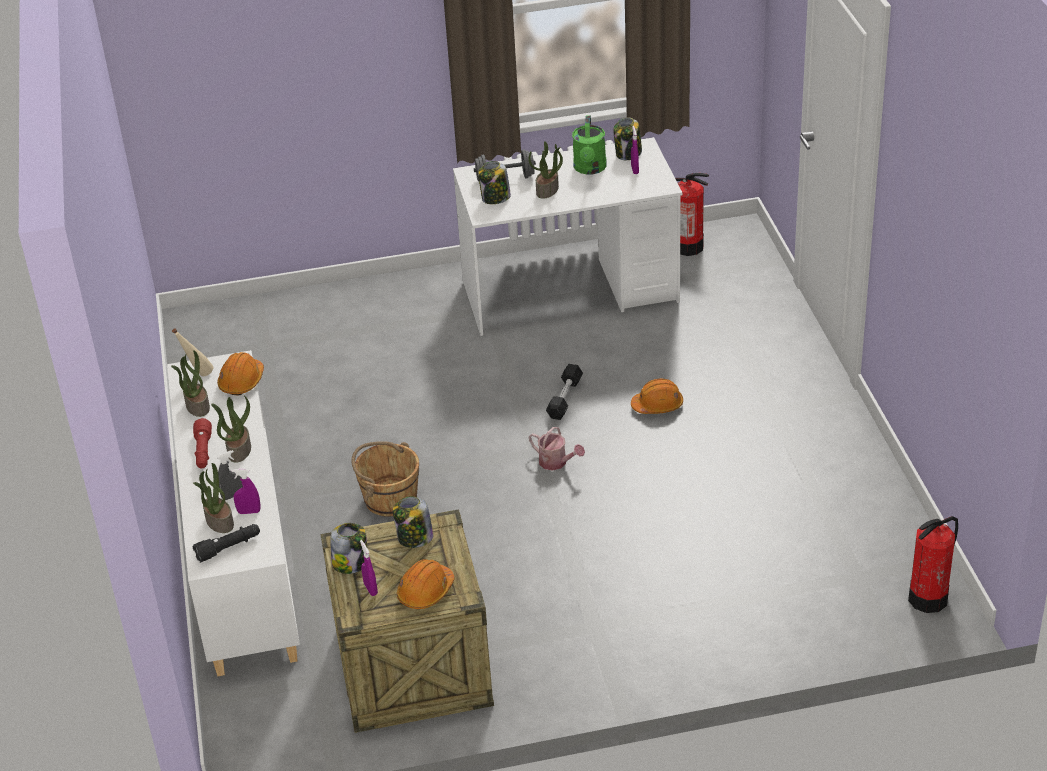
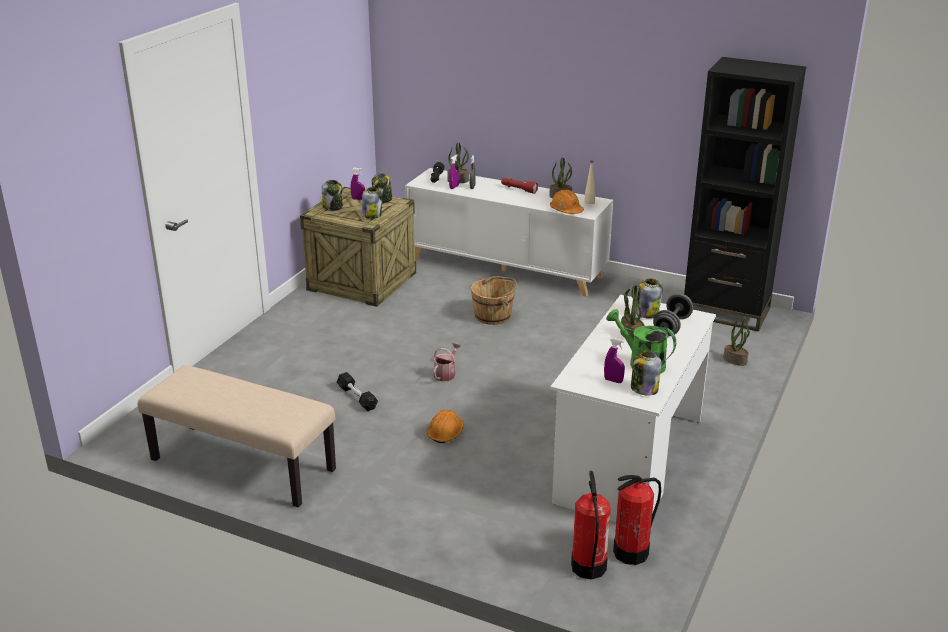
camera: 125 degrees right, 10 degrees down
(208, 345) = (726, 311): none -> black bookcase
(239, 450) = (506, 196): potted plant -> potted plant (735, 360)
(426, 592) = (333, 207): orange hard hat -> jar
(556, 462) = (446, 374): watering can -> watering can turned 135 degrees clockwise
(564, 398) = (503, 403): black dumbbell -> black dumbbell (357, 397)
(864, 494) = (241, 465): none -> beige bench
(928, 598) = (136, 437): fire extinguisher -> fire extinguisher (588, 567)

